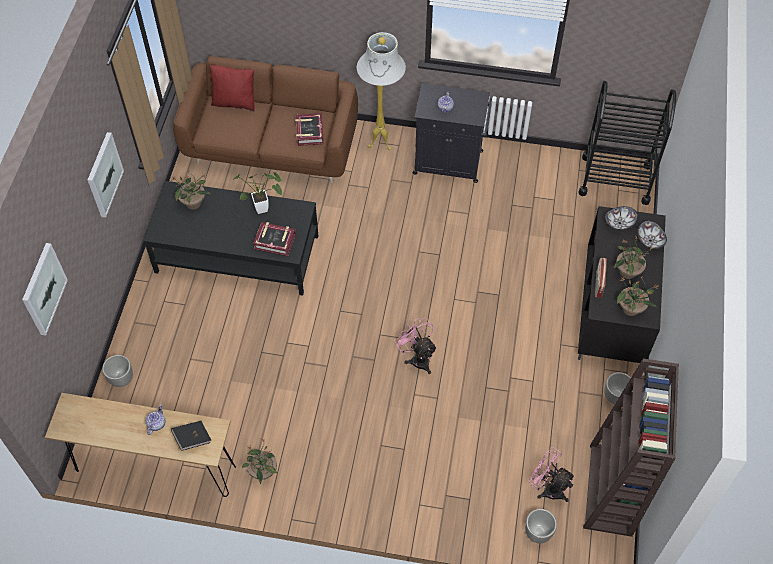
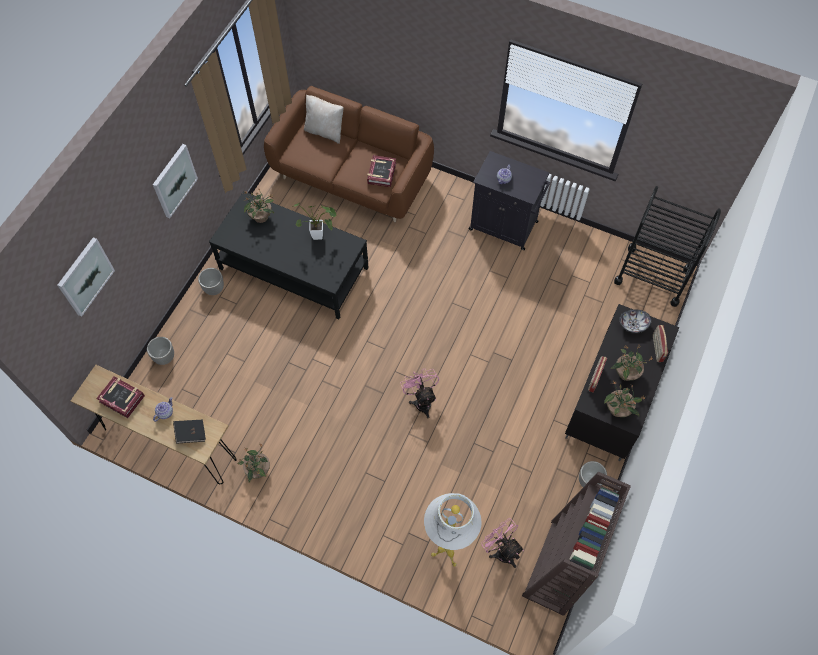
camera: 15 degrees right, 5 degrees up
(235, 102) = (325, 131): red pillow -> beige pillow
(275, 241) = (320, 268): book -> book (122, 398)
(381, 144) = (449, 195): white floor lamp -> white floor lamp (447, 554)
(537, 532) = (479, 589): planter -> planter (214, 288)
(650, 240) = (657, 348): bowl -> radio

